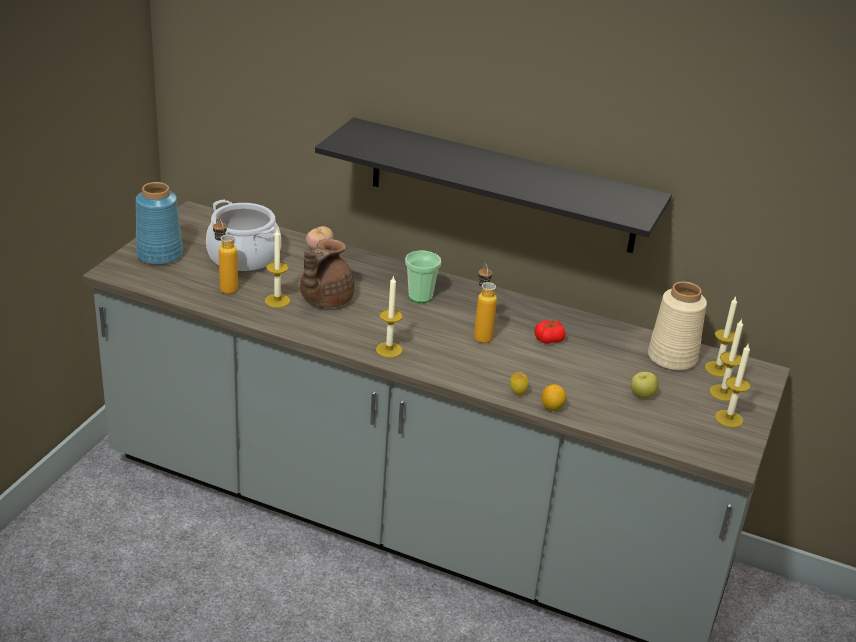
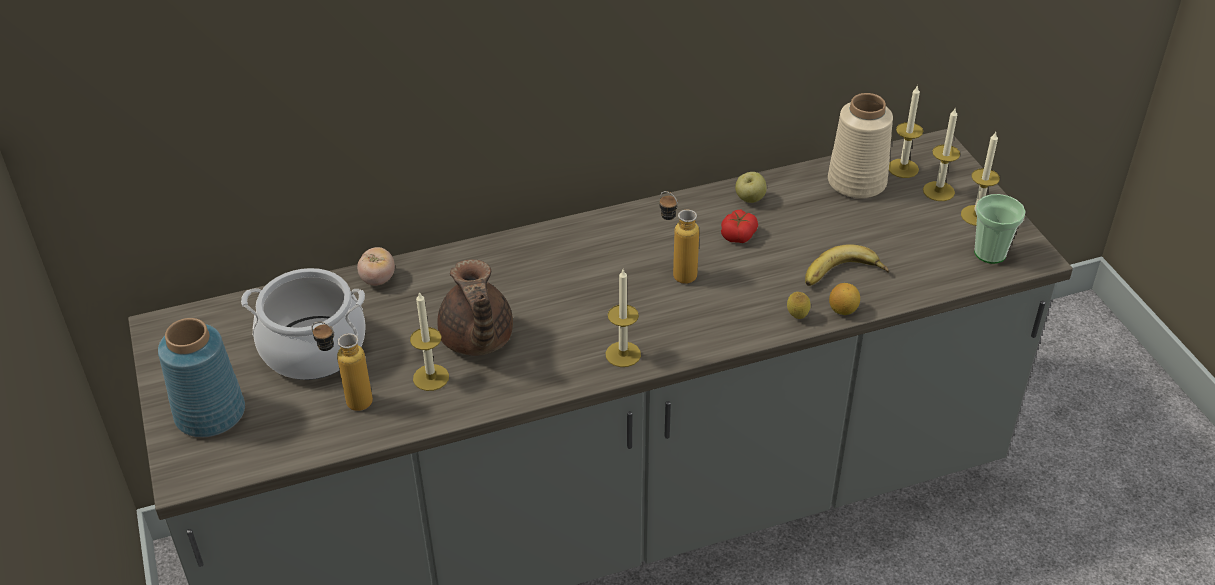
camera: 40 degrees left, 10 degrees up
(420, 296) = (561, 268): cup -> cup (990, 253)
(502, 186) = (594, 86): black shelf -> none
(581, 394) = (844, 276): none -> banana
(642, 395) = (888, 241): apple -> apple (750, 199)

